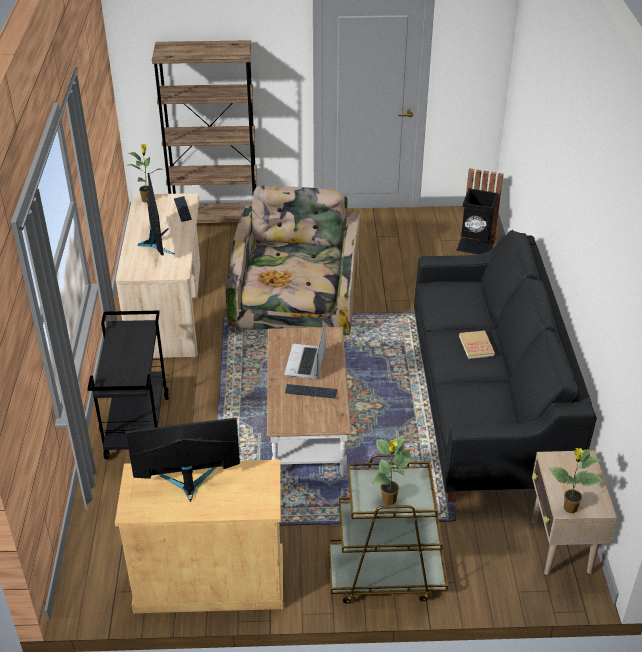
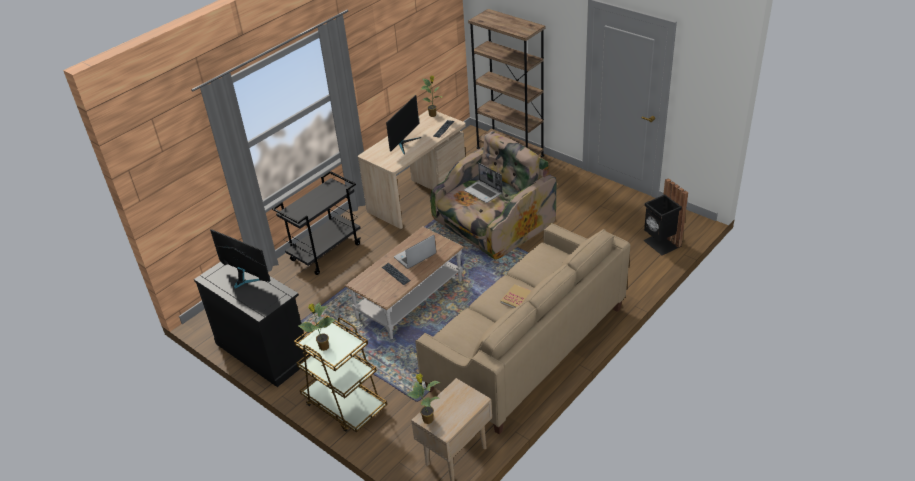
camera: 45 degrees right, 0 degrees up
(210, 581) = (263, 351): beige cabinet -> black cabinet
(289, 263) = (483, 192): none -> laptop
(486, 404) = (526, 348): black sofa -> beige sofa

